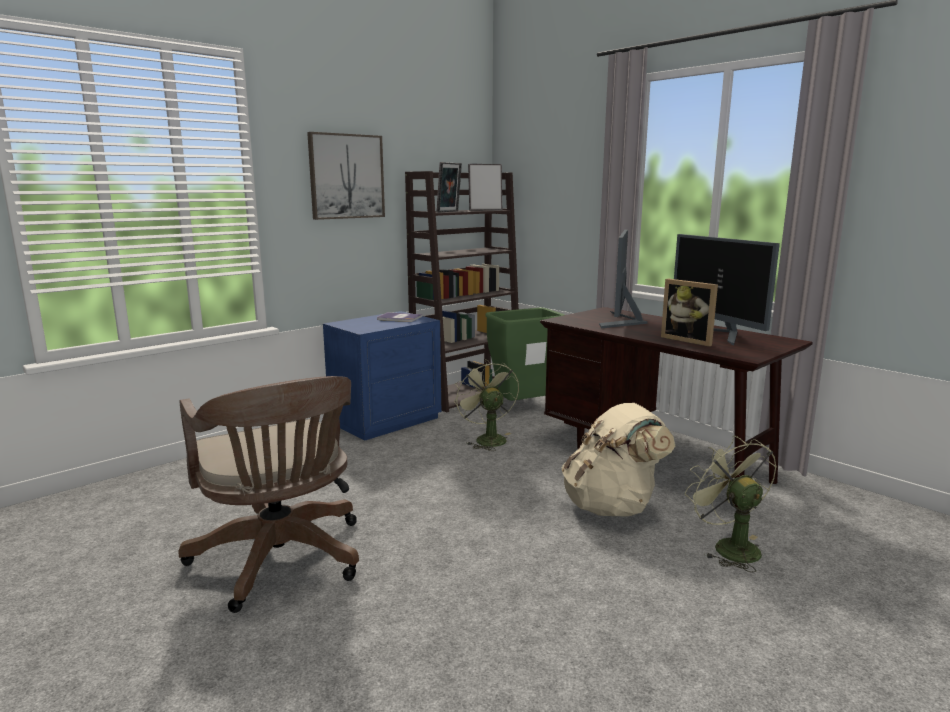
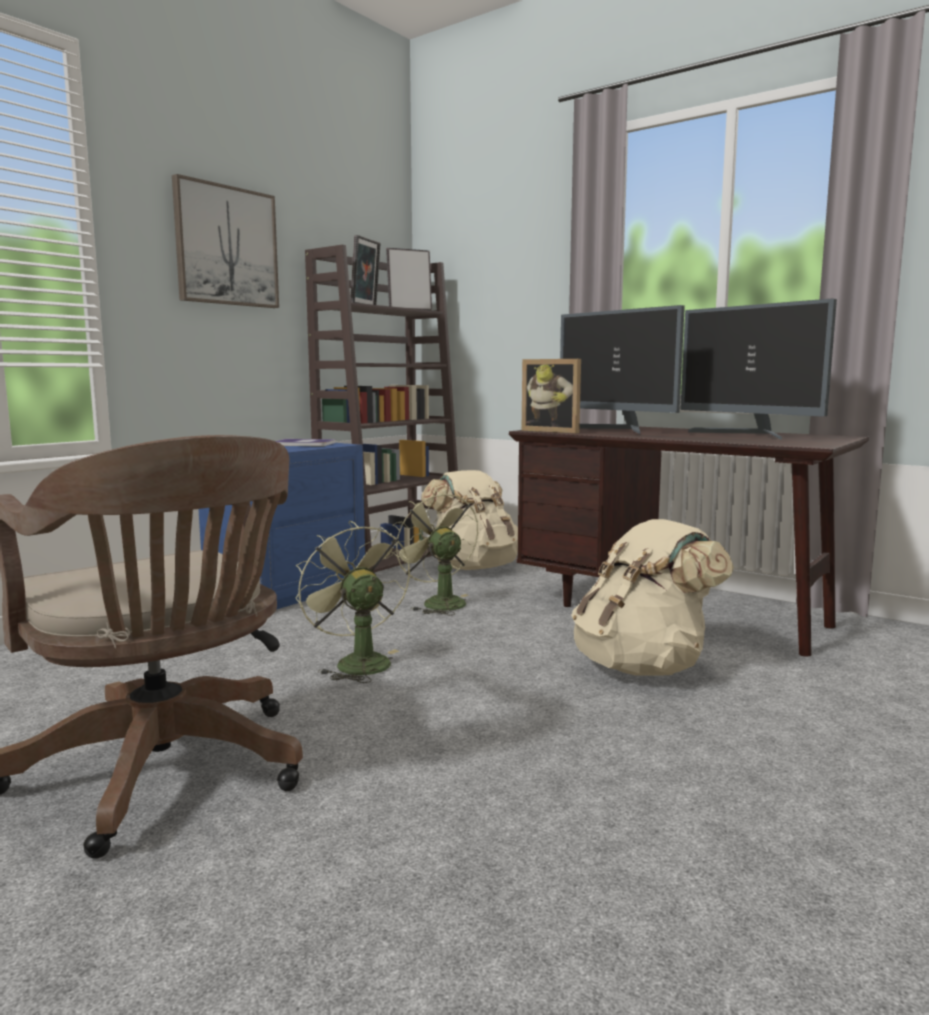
camera: 10 degrees left, 5 degrees down
(524, 407) = (474, 568): green trash can -> beige backpack
(622, 322) = (617, 430): monitor -> monitor turned 45 degrees counterclockwise
(689, 340) = (720, 438): picture frame -> picture frame (553, 431)
(728, 546) = (820, 700): green fan -> green fan (356, 662)

